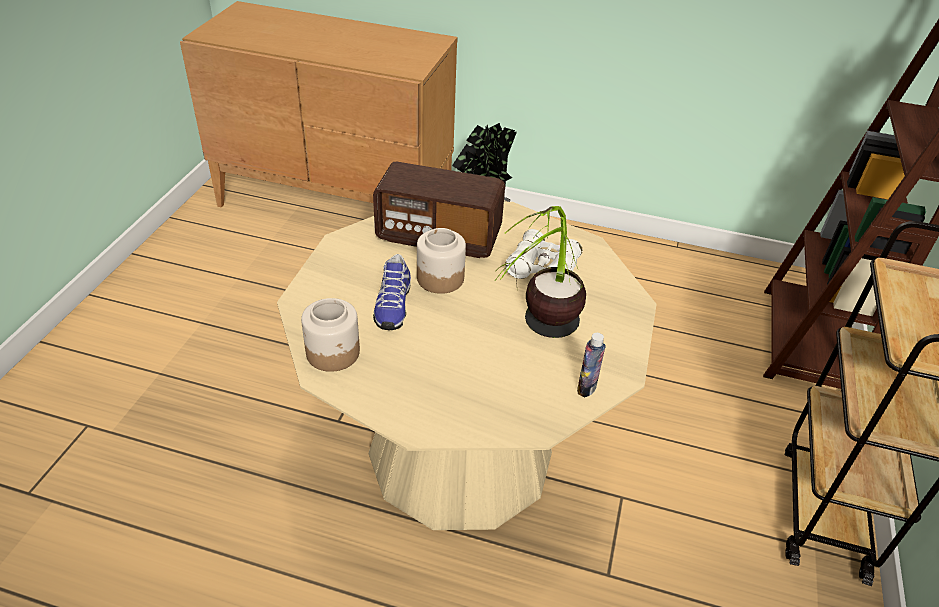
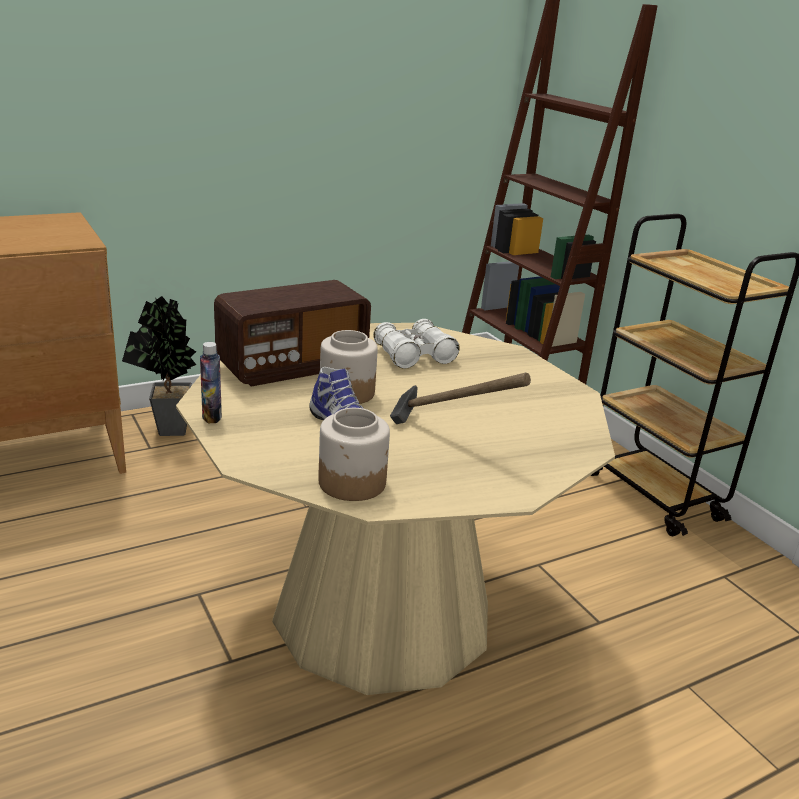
camera: 45 degrees left, 15 degrees down
(452, 353) = (449, 435): none -> hammer
(540, 340) = (492, 398): potted plant -> none
(586, 388) = (572, 410): bottle -> bottle (212, 417)

